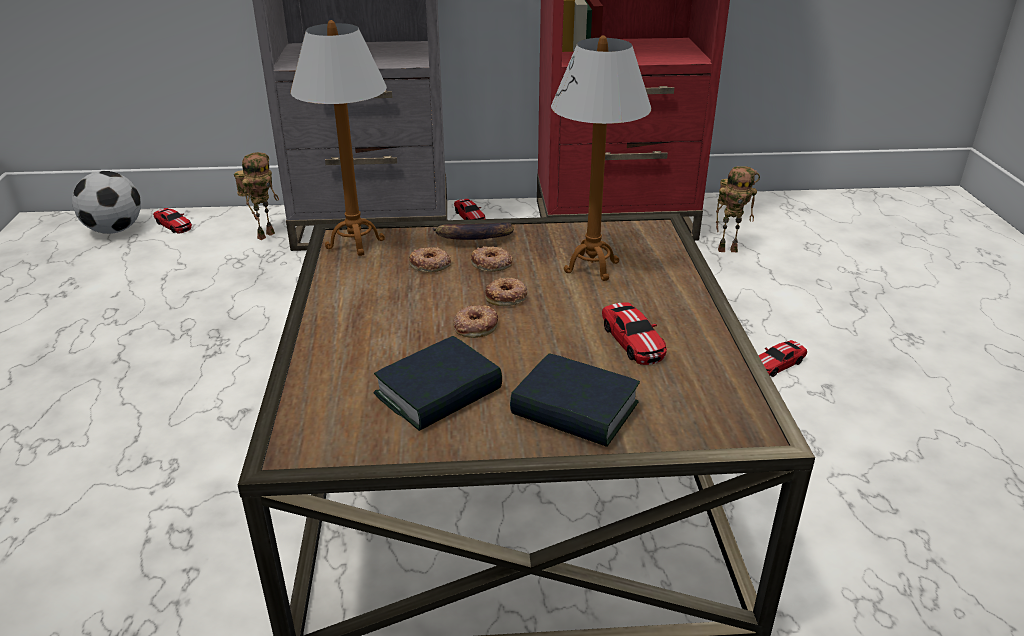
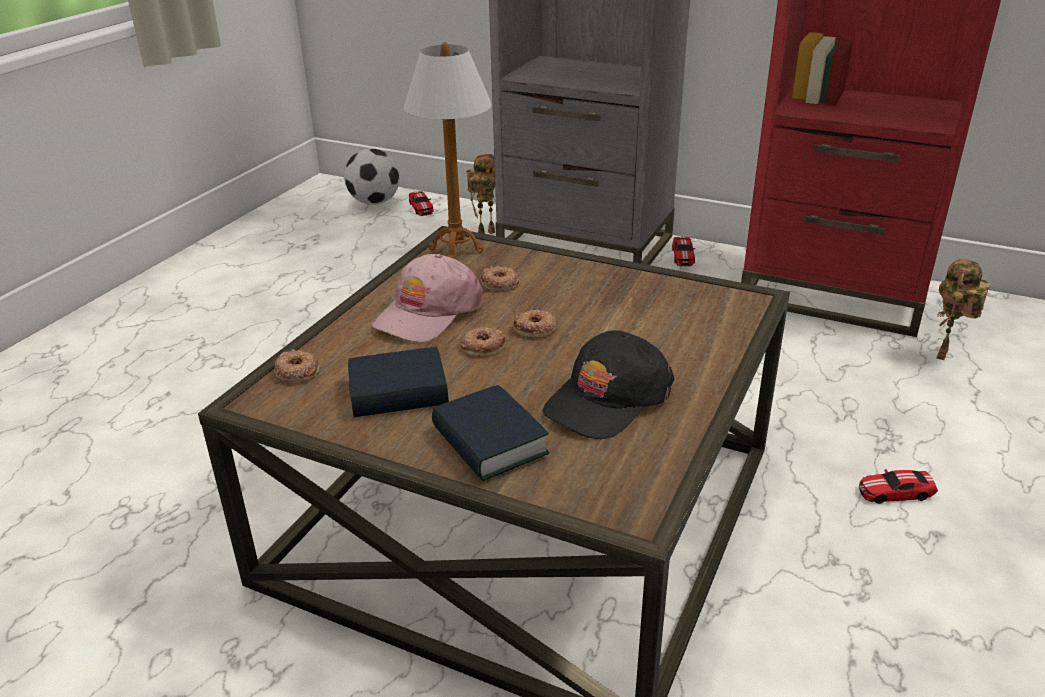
camera: 30 degrees right, 0 degrees up
(388, 309) = (428, 313): none -> pink cap
(473, 238) = (559, 268): banana -> none
(491, 264) = (552, 296): donut -> donut (297, 371)
(592, 267) = (641, 322): table lamp -> none
(633, 340) = (607, 399): toy car -> black cap
(728, 249) = (945, 355): toy robot -> toy robot turned 90 degrees clockwise

